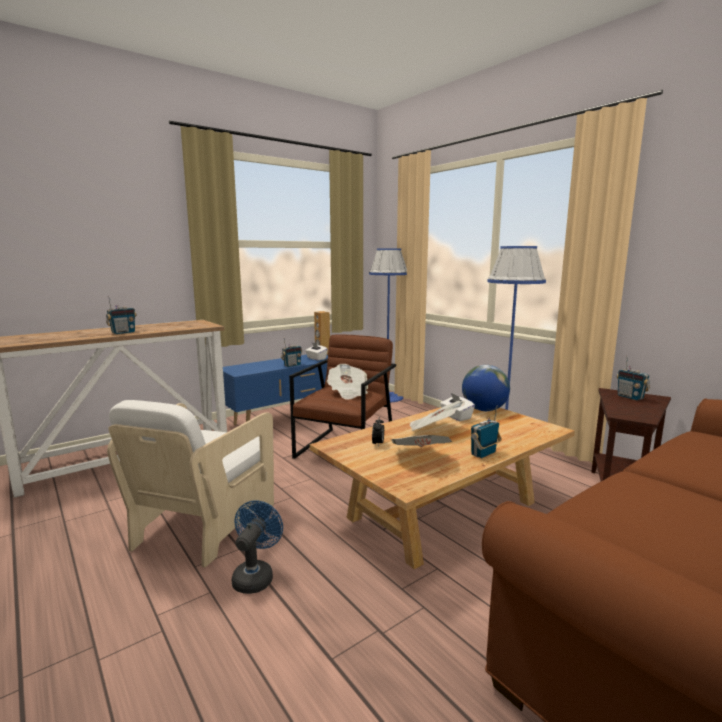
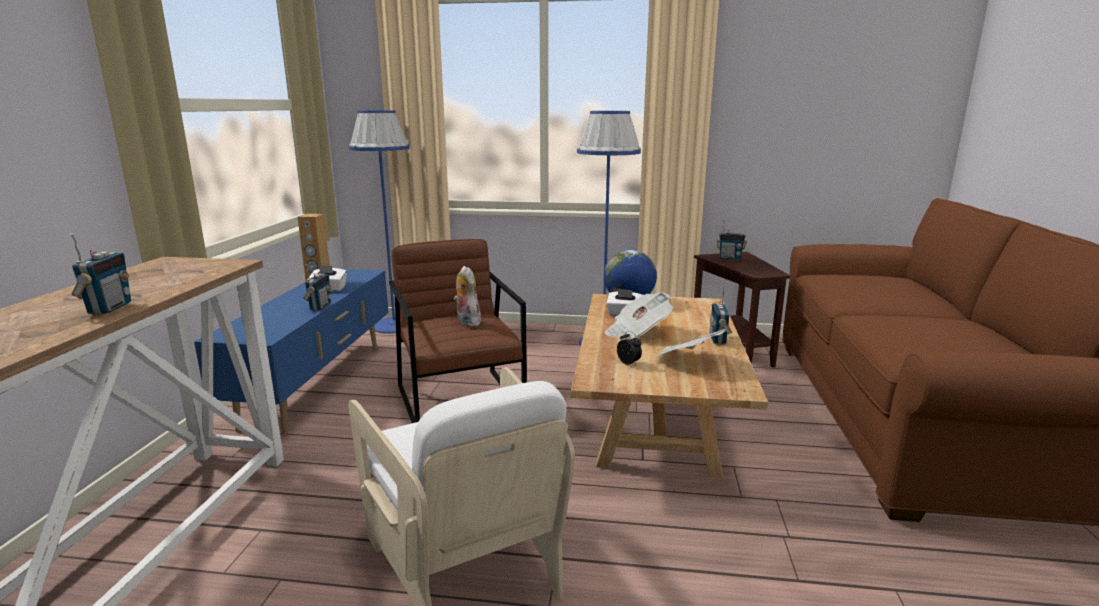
camera: 45 degrees left, 5 degrees up
(255, 576) = (624, 569): blue fan -> none
(348, 393) = (466, 322): newspaper -> plush toy

